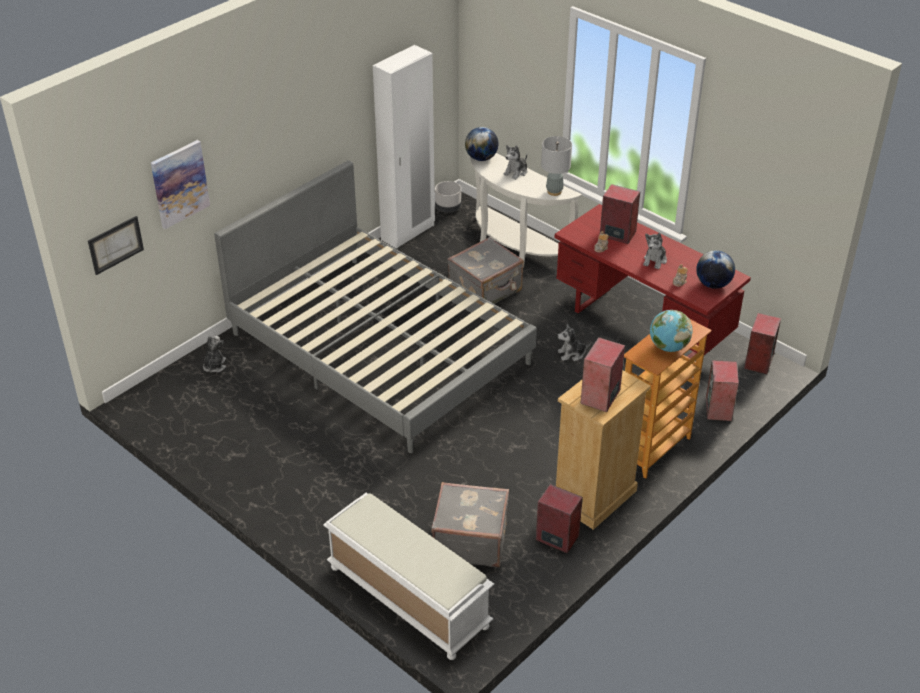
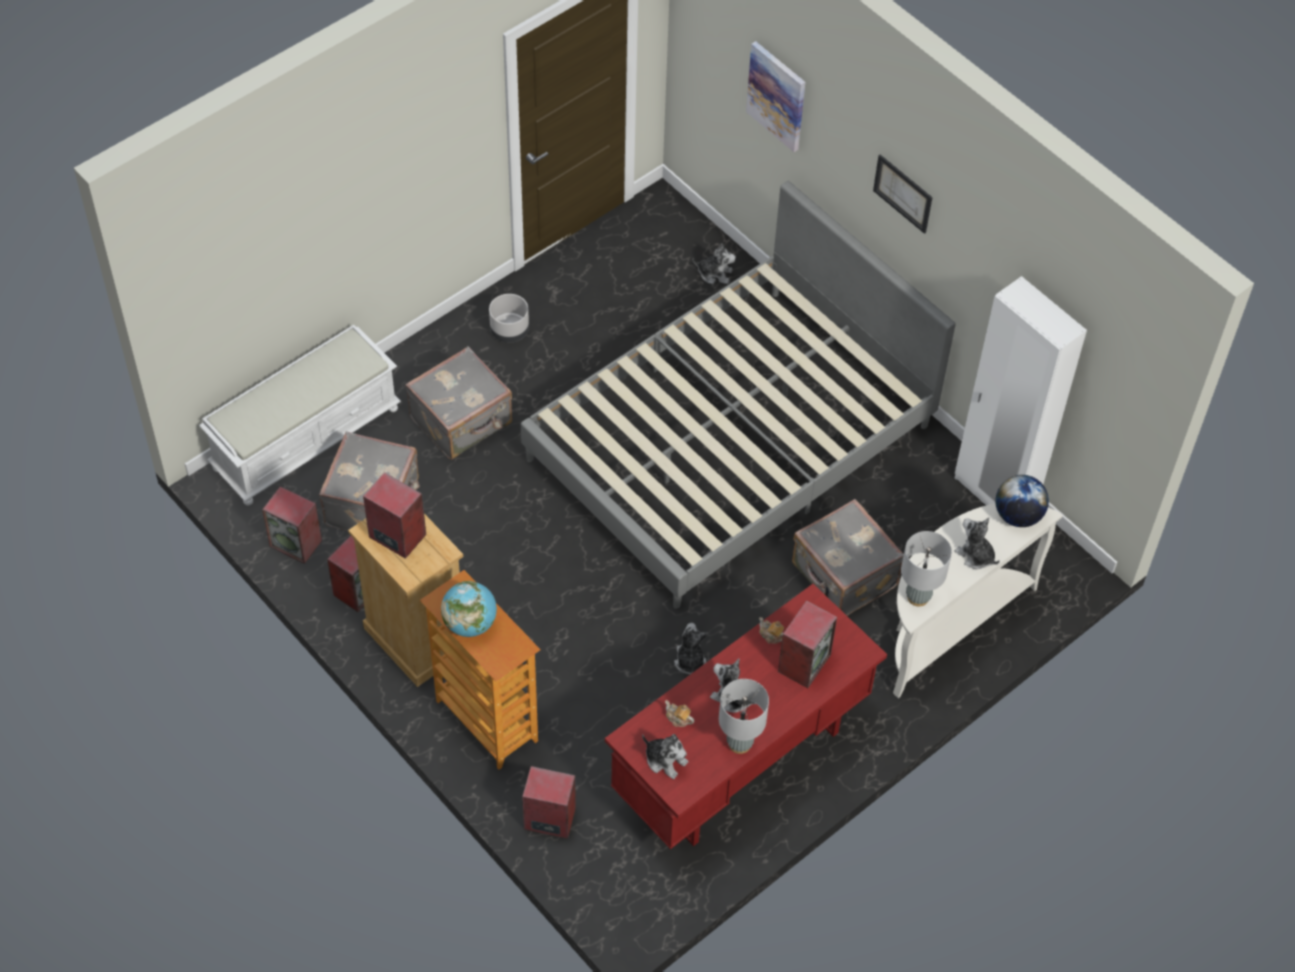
camera: 95 degrees right, 15 degrees up
(115, 244) = (705, 64): picture -> picture (903, 193)
(377, 495) = (462, 421): none -> grey suitcase
(448, 208) = (1058, 552): grey planter -> grey planter (509, 331)
(688, 255) = (739, 744): none -> grey table lamp
(713, 284) = (665, 760): globe -> plush toy
(758, 361) = (643, 898): speaker -> speaker (297, 543)

